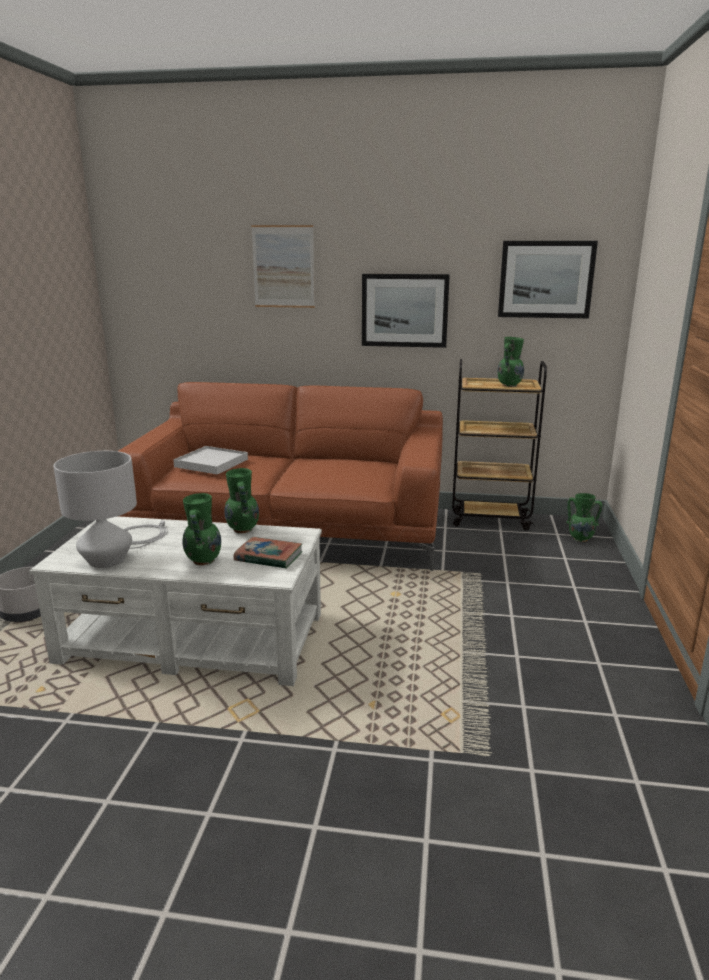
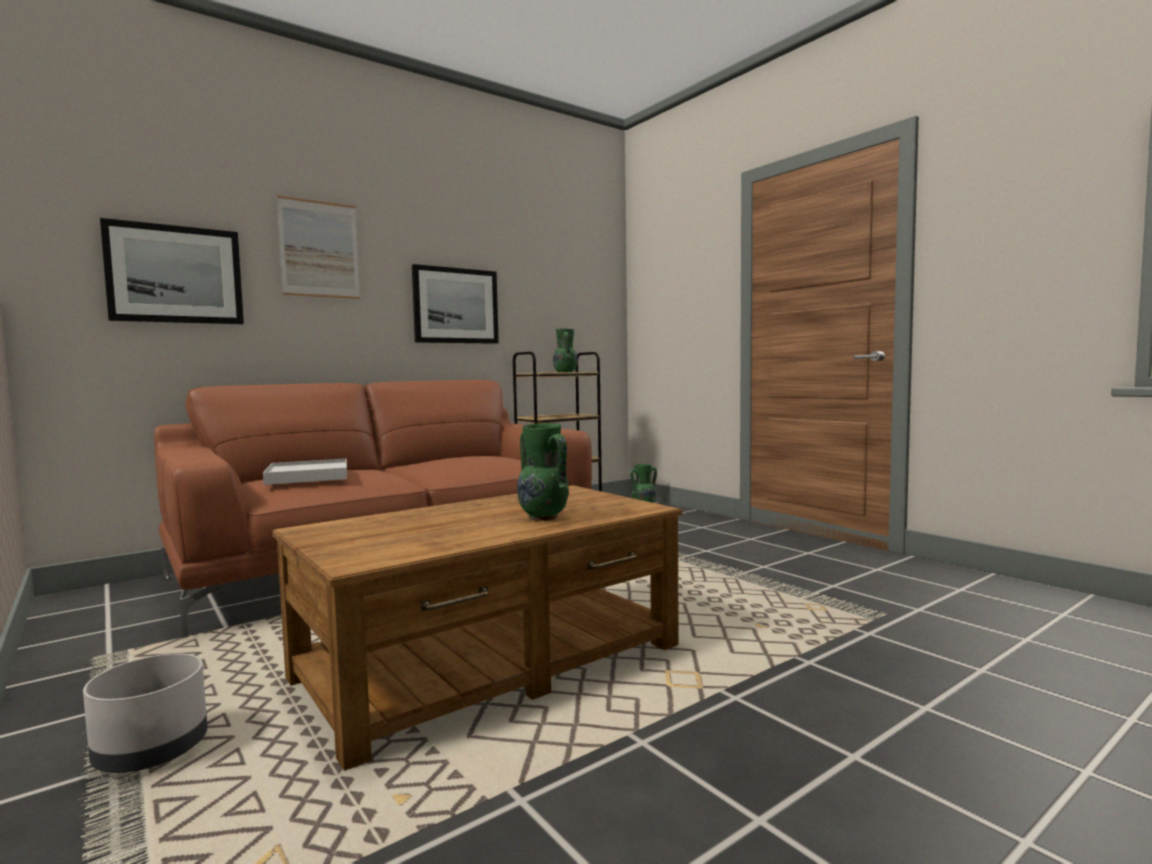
camera: 45 degrees left, 15 degrees down
(121, 550) = (414, 536): white table lamp -> none
(194, 638) = (493, 662): white coffee table -> brown coffee table
(242, 530) = (506, 499): green vase -> none
(268, 557) = (594, 502): book -> none
(546, 279) = (569, 283): picture -> picture (175, 274)

